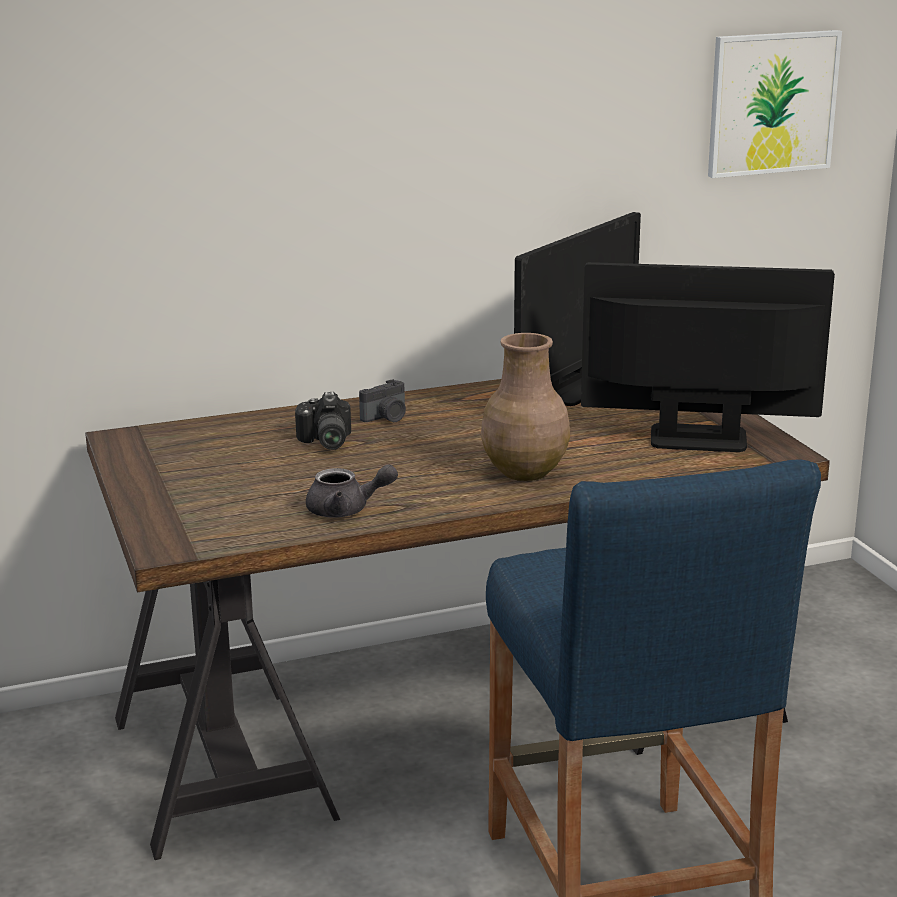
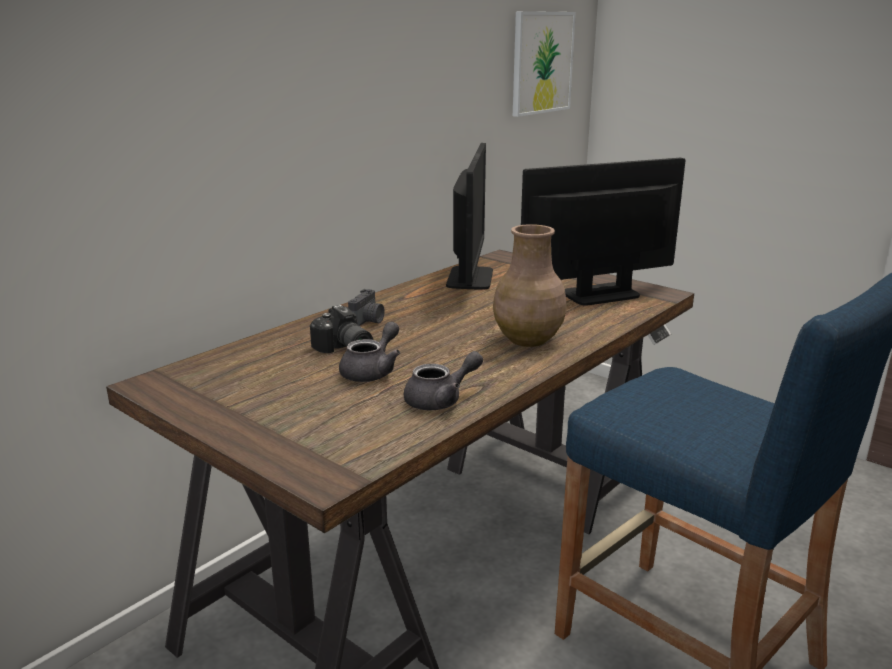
camera: 30 degrees left, 0 degrees up
(321, 469) = (372, 371): none -> grey teapot

